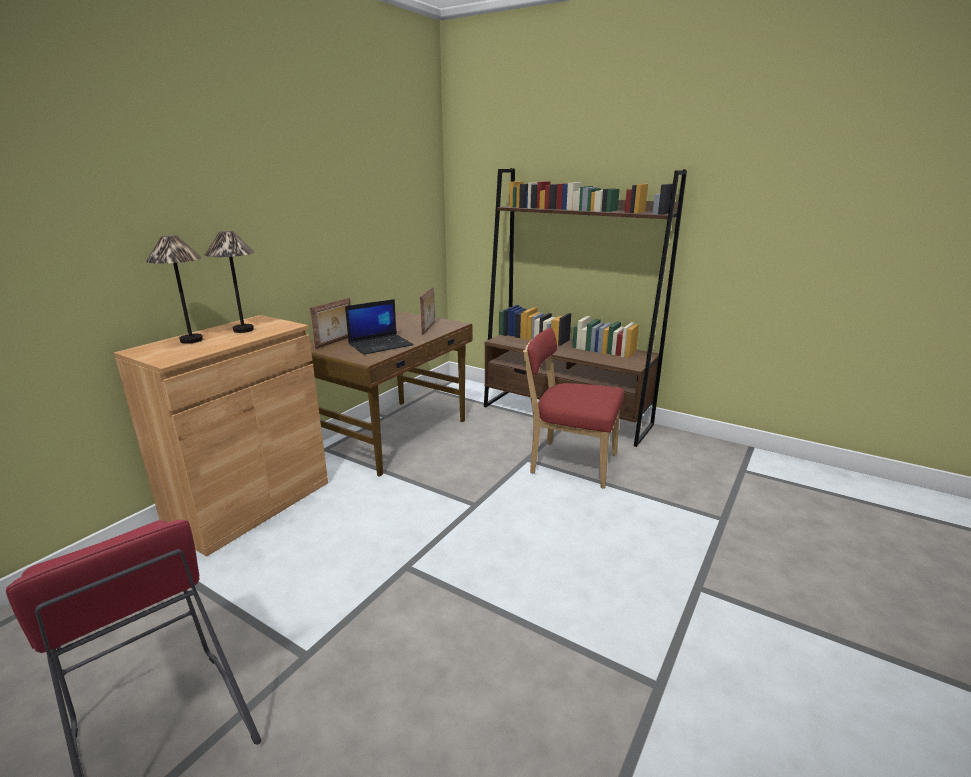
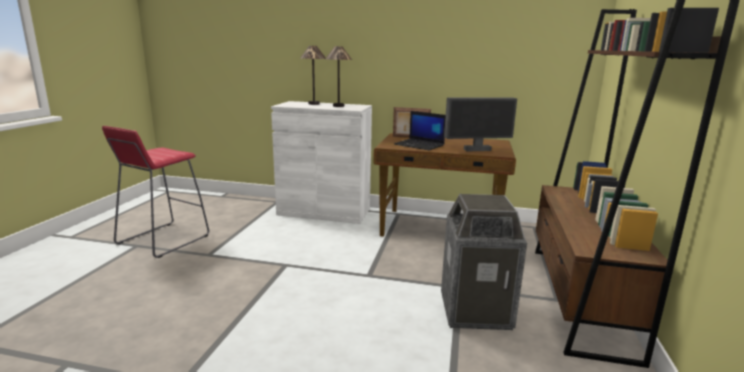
camera: 70 degrees right, 5 degrees down
(250, 505) = (324, 211): brown cabinet -> white cabinet
(429, 328) = (476, 150): picture frame -> monitor
(569, 463) = (475, 311): red chair -> trash can

